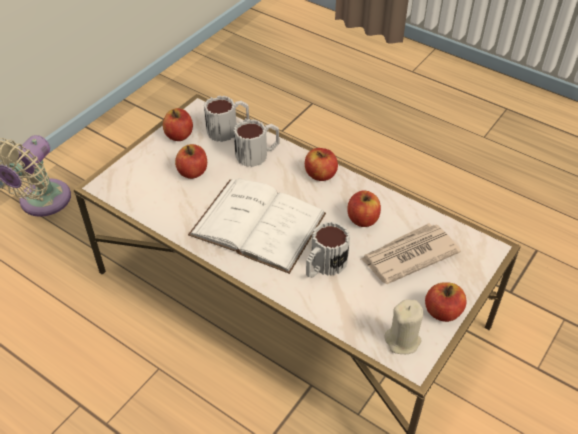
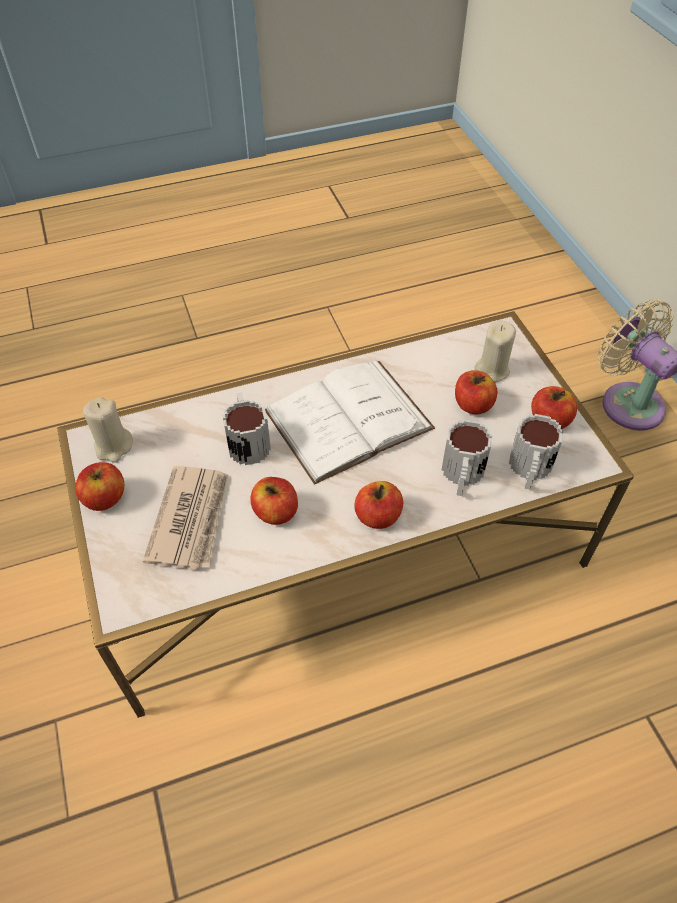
camera: 125 degrees right, 5 degrees up
(150, 176) = (492, 369): none -> beige candle

